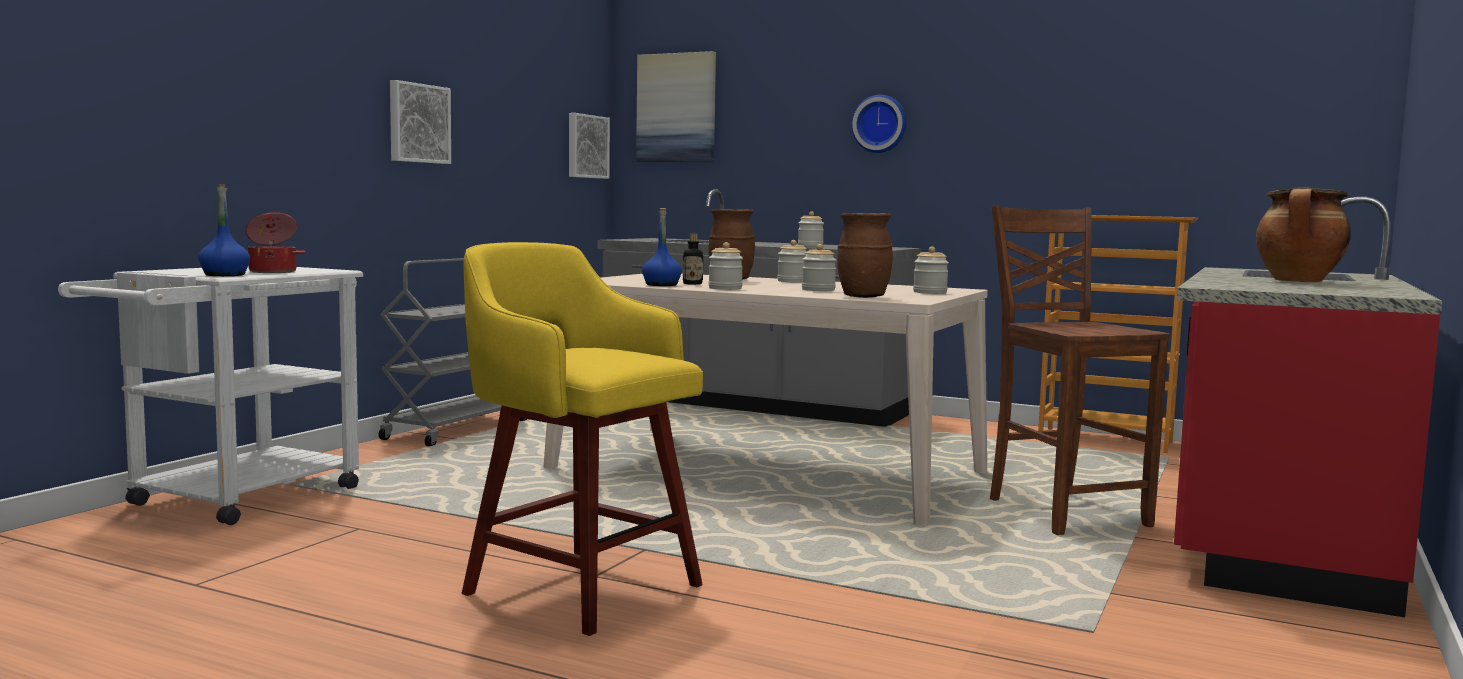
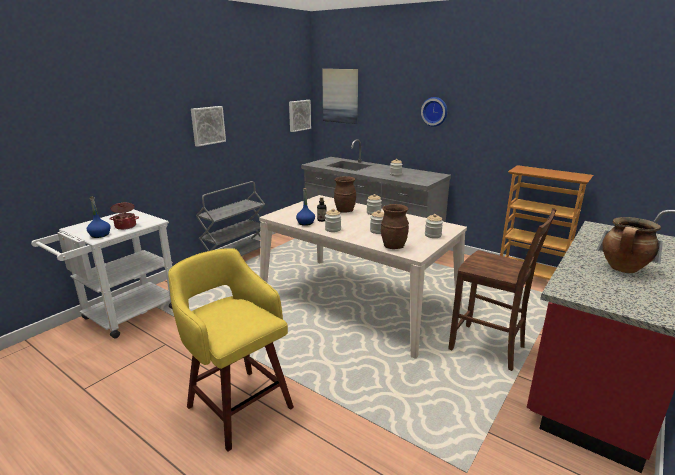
camera: 10 degrees right, 15 degrees up
(1064, 512) = (488, 348): brown chair -> brown chair turned 135 degrees clockwise

